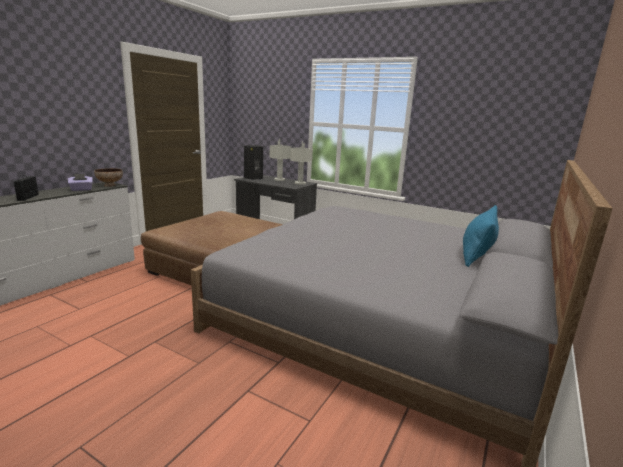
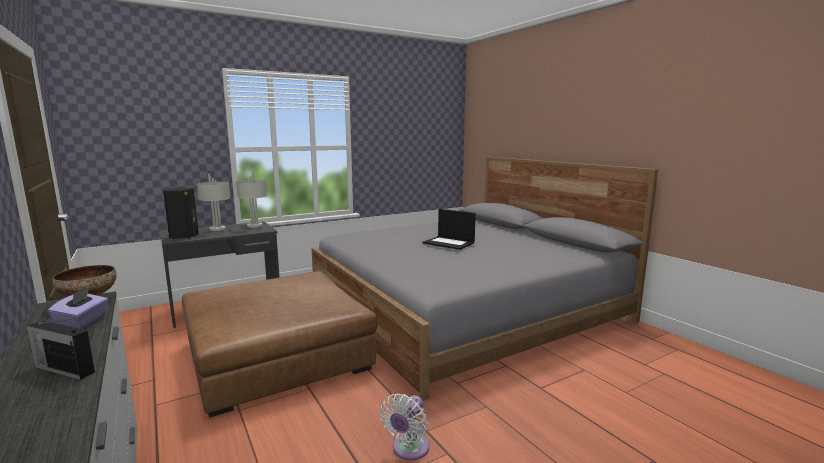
camera: 60 degrees left, 5 degrees down
(130, 339) = (408, 450): none -> white fan
(370, 238) = (449, 243): none -> laptop
(476, 254) = (500, 230): blue pillow -> none

